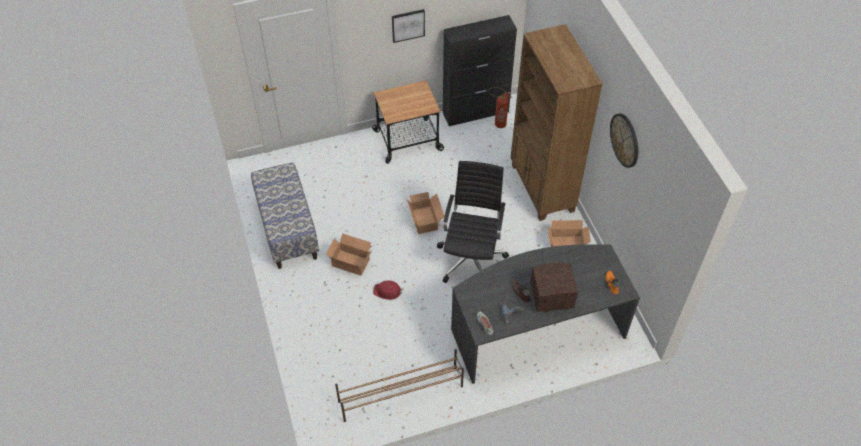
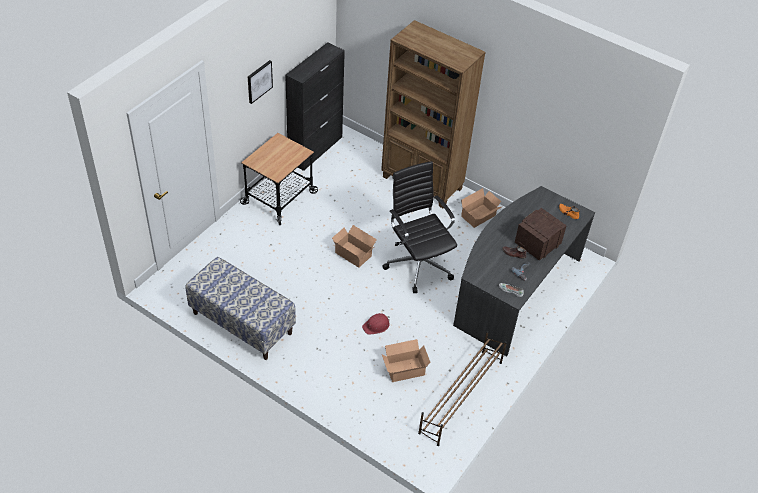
camera: 40 degrees left, 5 degrees down
(350, 261) = (323, 319): cardboard box -> cardboard box (403, 368)
(497, 124) = (341, 150): fire extinguisher -> none
(625, 140) = (526, 90): wall clock -> none

